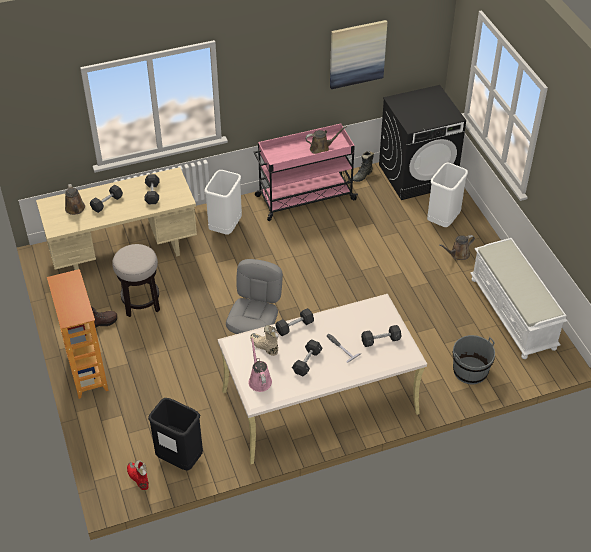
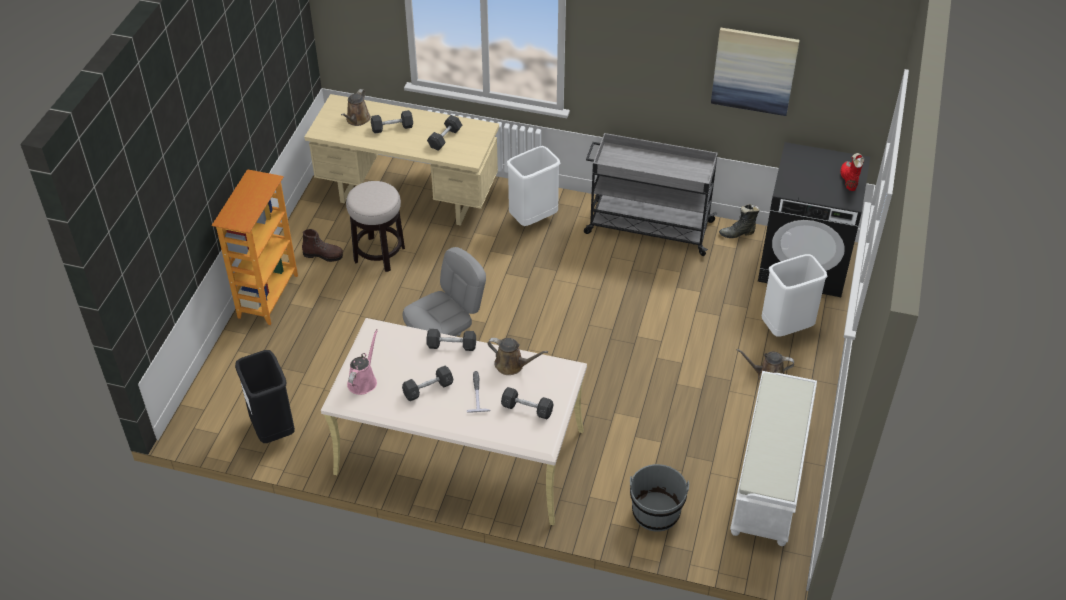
camera: 35 degrees right, 0 degrees up
(138, 478) = (219, 425): red boot -> red boot (848, 179)
(264, 347) = (401, 350): beige boot -> none
(304, 198) = (647, 227): pink cart -> grey cart
(321, 148) = (673, 172): brown watering can -> brown watering can (512, 365)

